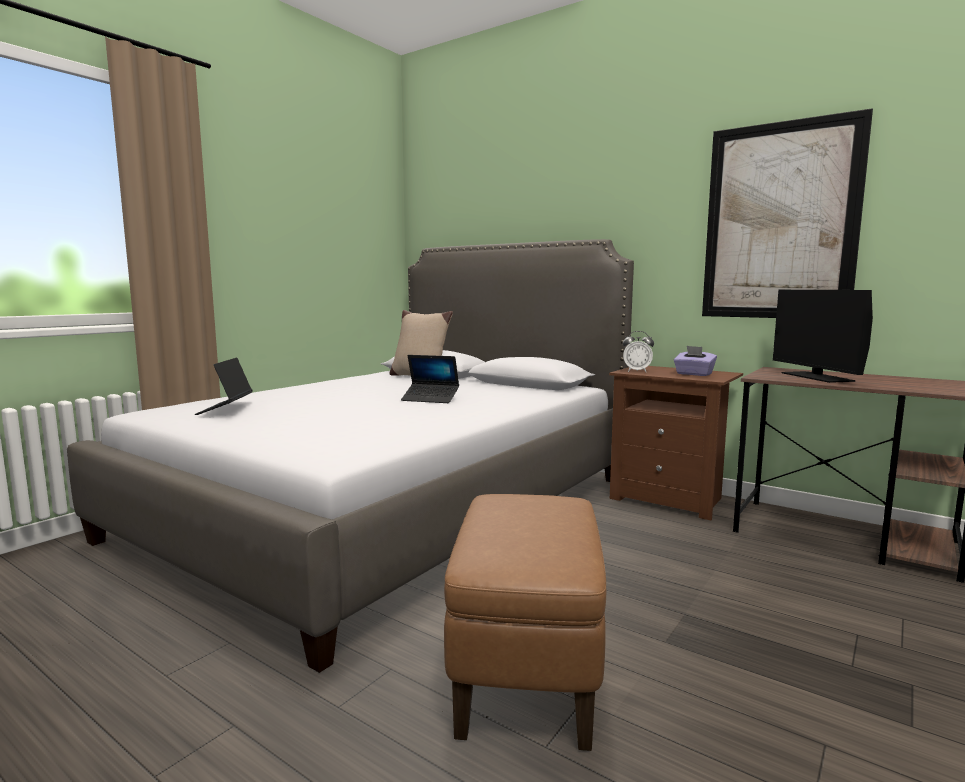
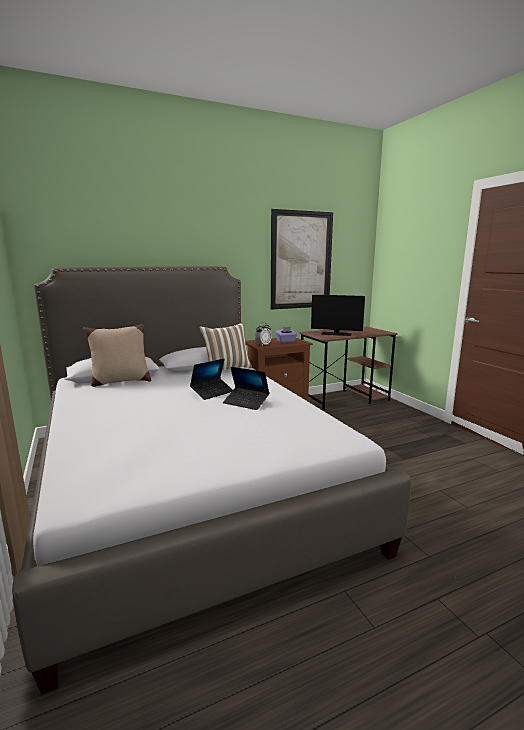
camera: 60 degrees left, 5 degrees up
(225, 409) = (152, 456): laptop -> laptop (246, 402)
(526, 674) = (417, 496): brown ottoman -> none
(535, 390) = (227, 369): none -> pillow

